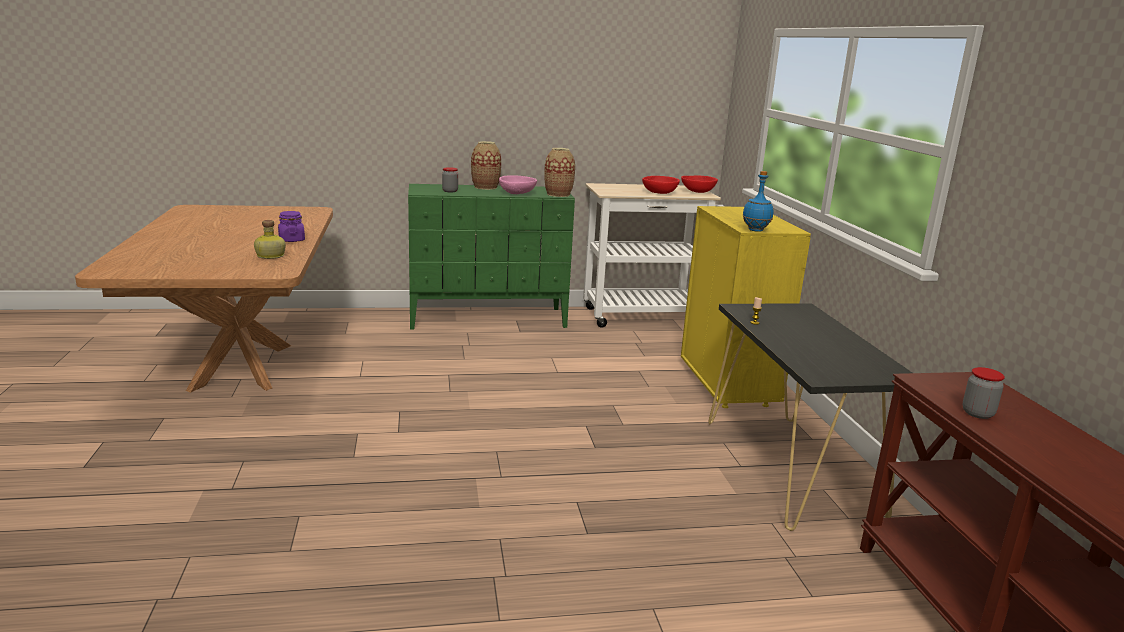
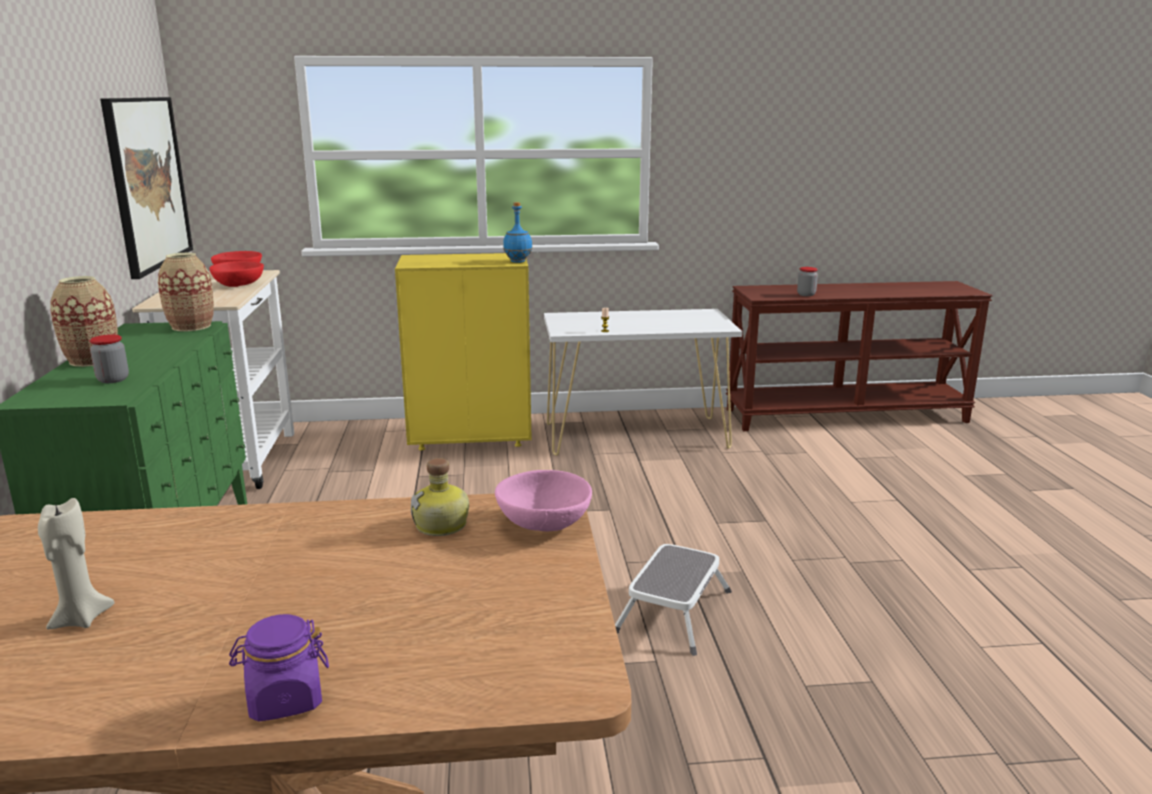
camera: 85 degrees left, 0 degrees up
(230, 221) = (80, 619): none -> beige candle
(291, 240) = (315, 522): purple jar -> purple jar (285, 699)
(416, 468) = (674, 611): none -> grey step ladder
(517, 193) = (167, 344): pink bowl -> pink bowl (544, 524)
(657, 113) = (147, 183): none -> picture
(790, 469) = (637, 436): black console table -> white console table

